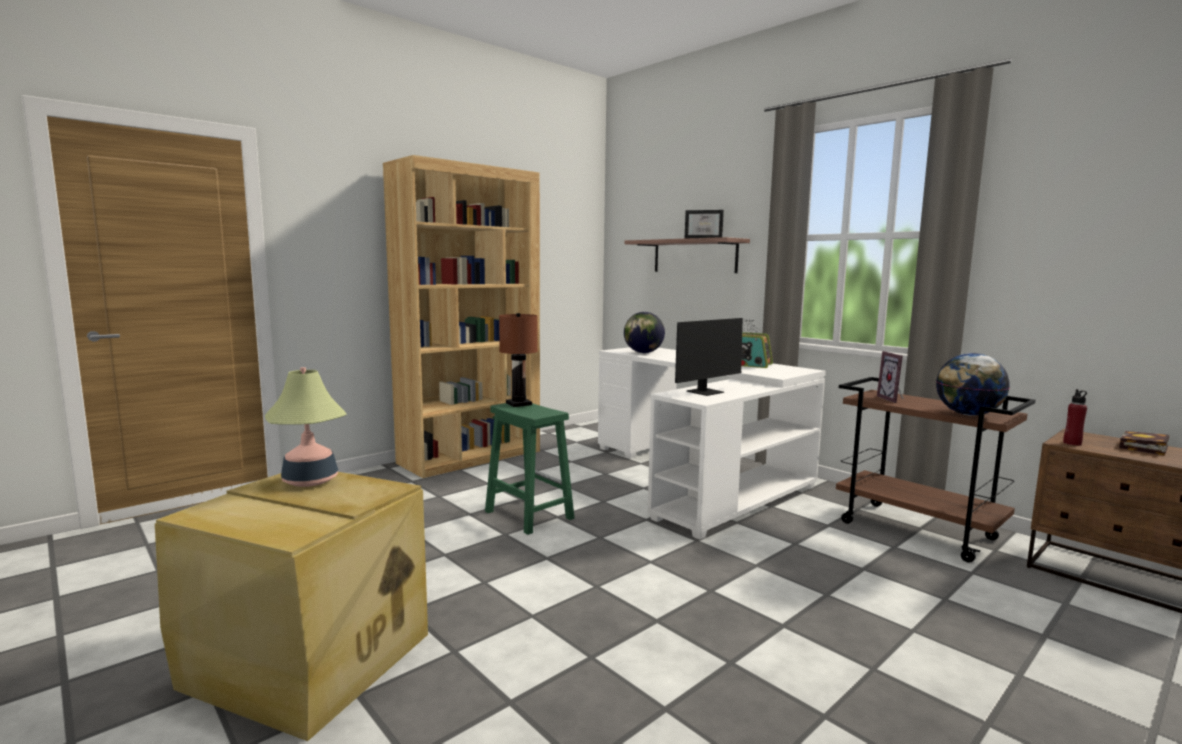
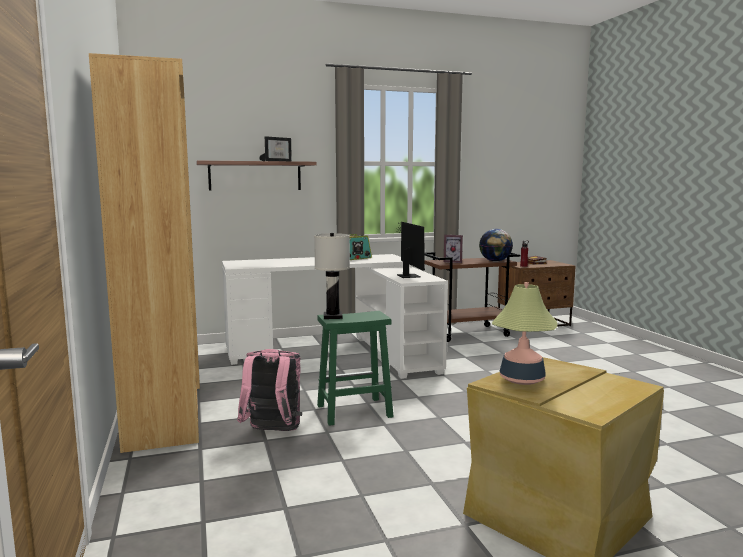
camera: 65 degrees left, 0 degrees up
(456, 495) = (272, 432): none -> pink backpack
(518, 404) = (333, 316): brown table lamp -> white table lamp
(643, 353) = (262, 264): globe -> none

